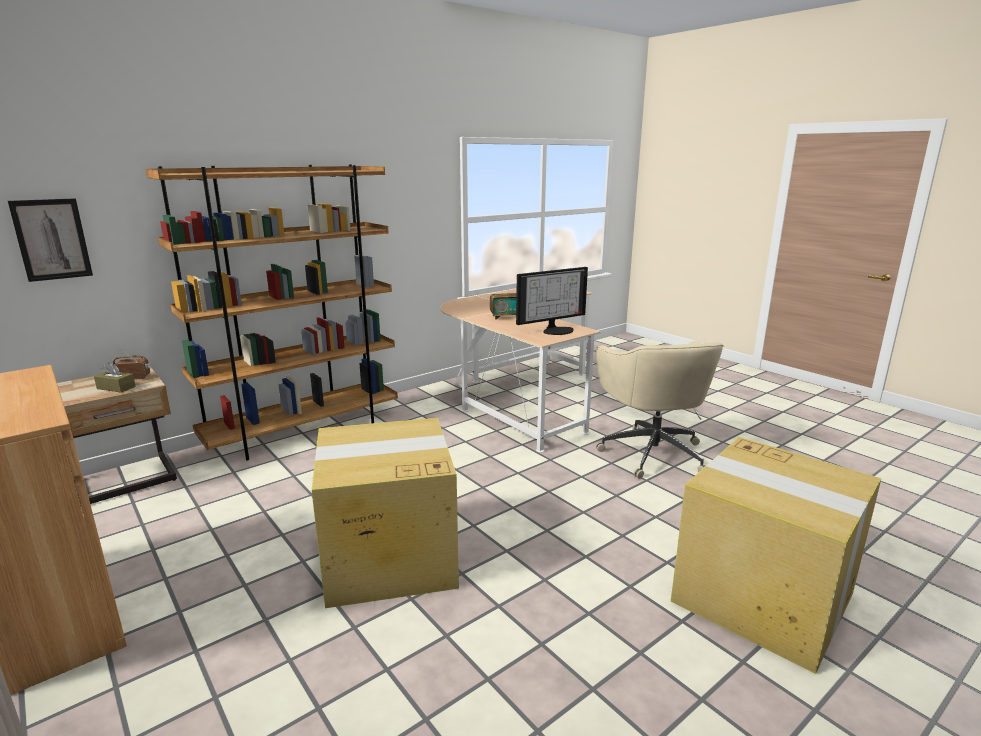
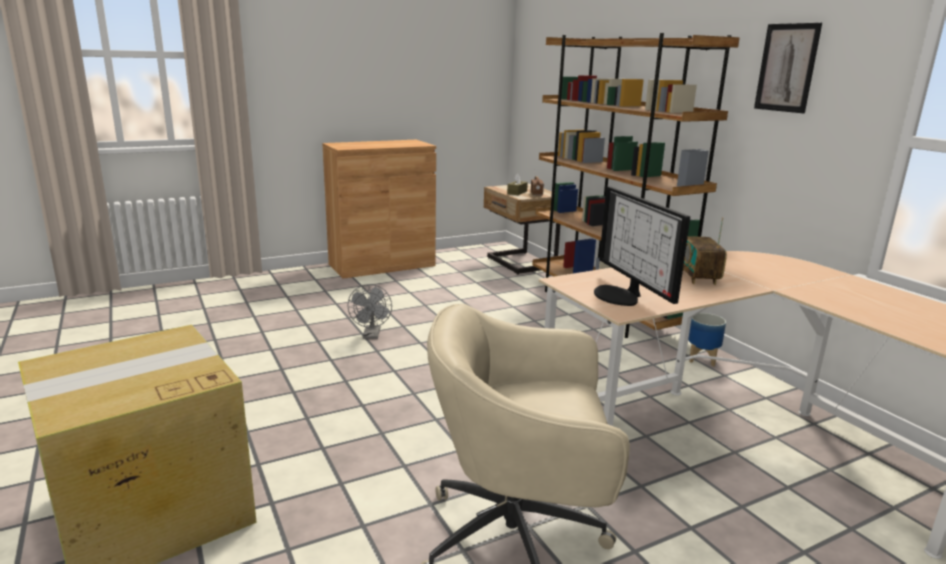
camera: 100 degrees right, 0 degrees up
(52, 239) = (549, 88): picture -> picture (787, 68)
(387, 557) = (371, 335): cardboard box -> grey fan
(409, 400) = (702, 359): none -> planter

